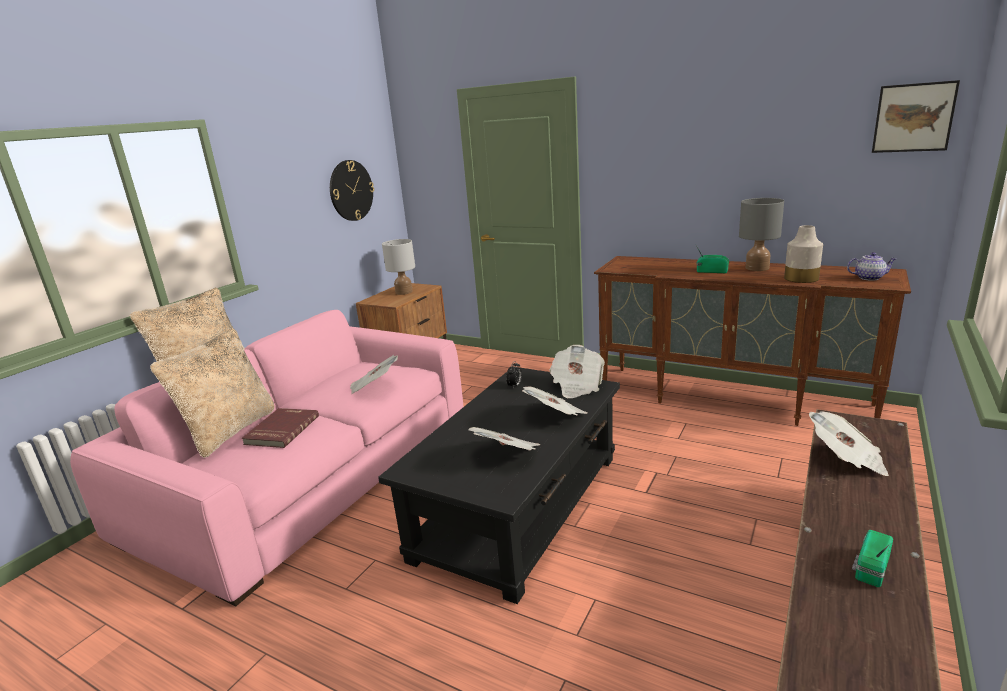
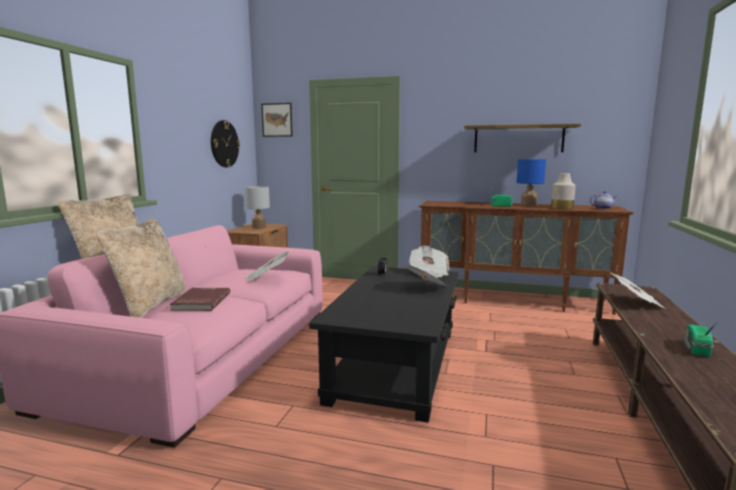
camera: 15 degrees left, 10 degrees down
(507, 455) = (406, 307): newspaper -> none
(748, 166) = (518, 139): none -> shelf
(757, 268) = (528, 205): grey table lamp -> blue table lamp
(913, 117) = (618, 111): picture -> picture (277, 120)

